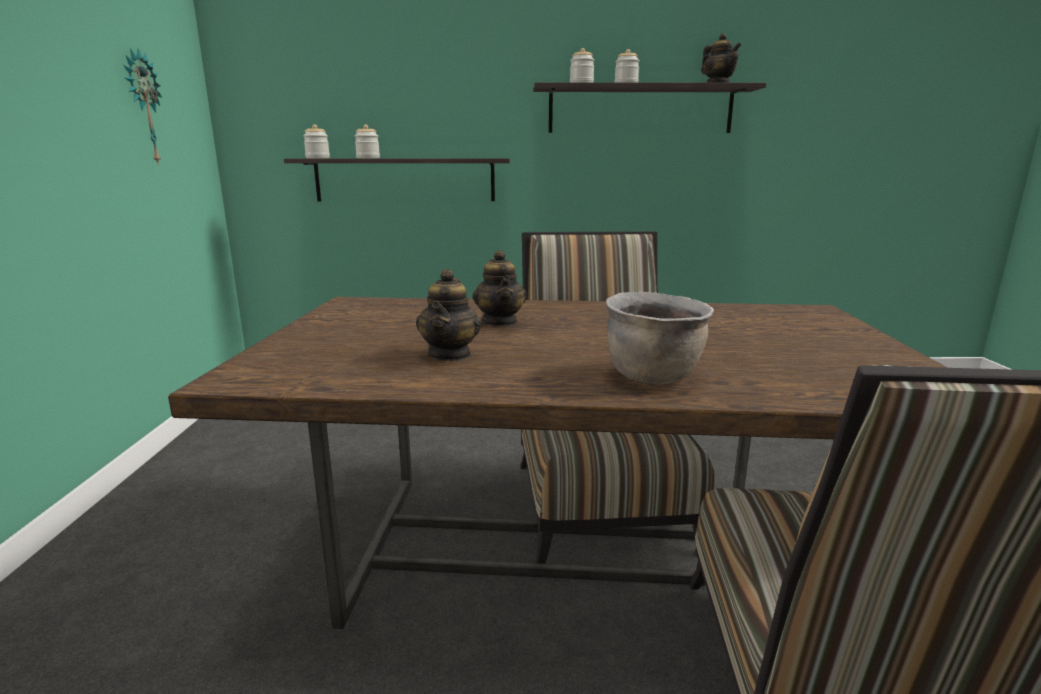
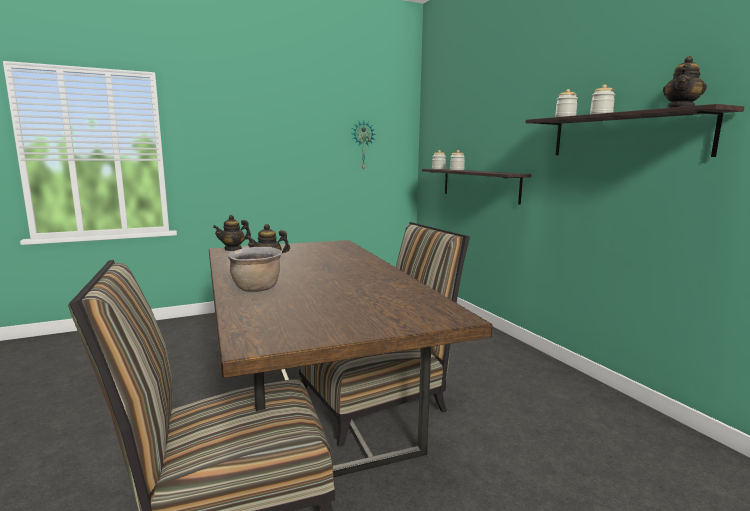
camera: 65 degrees right, 5 degrees down
(500, 322) = (329, 262): teapot -> teapot (233, 249)

